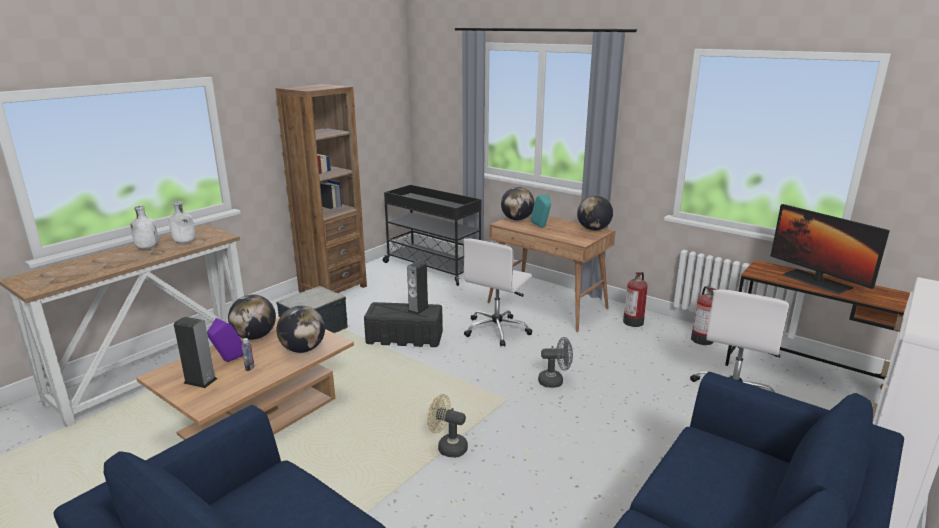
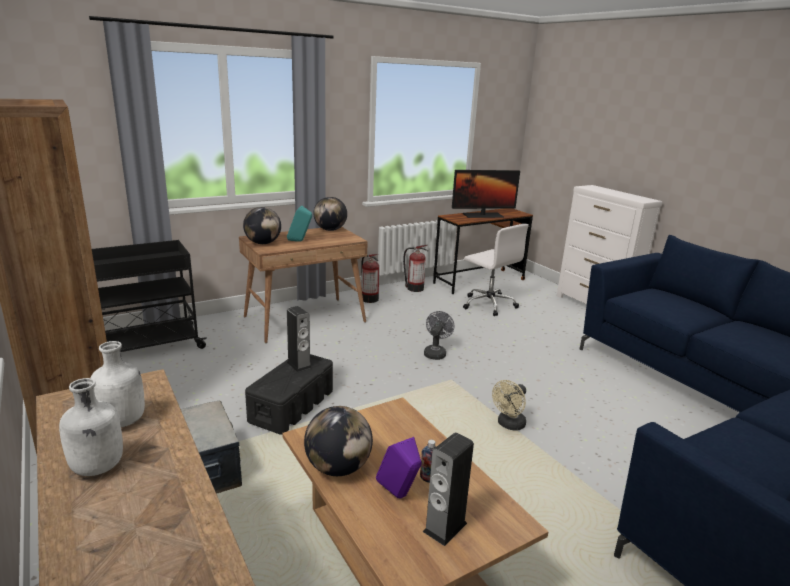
camera: 70 degrees left, 0 degrees up
(303, 349) = (402, 432): globe -> none
(497, 330) = (327, 353): white office chair -> none

